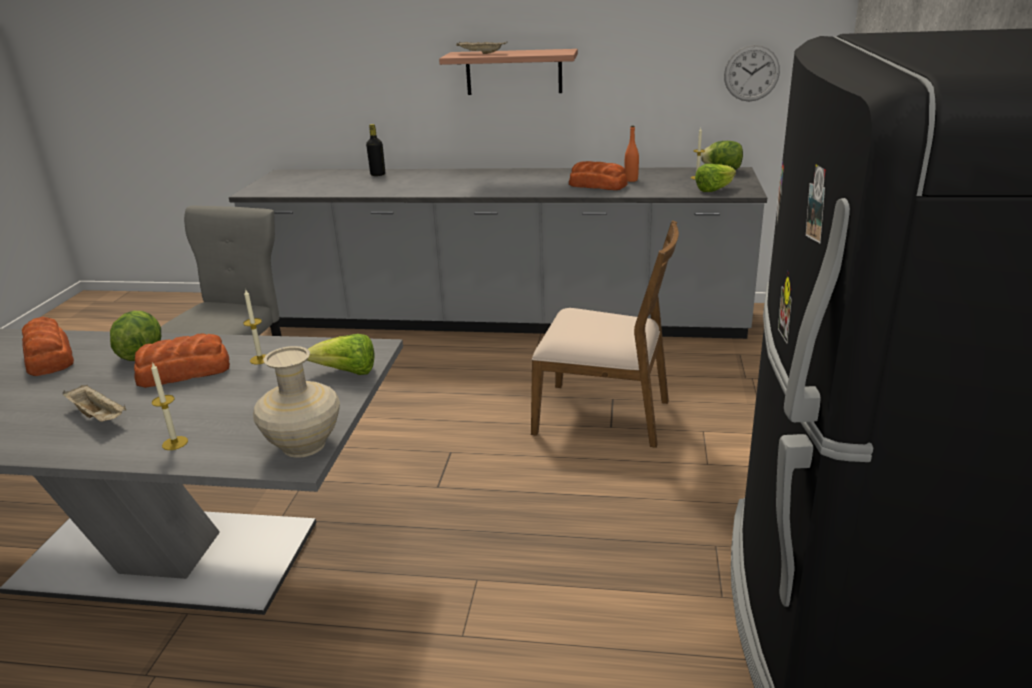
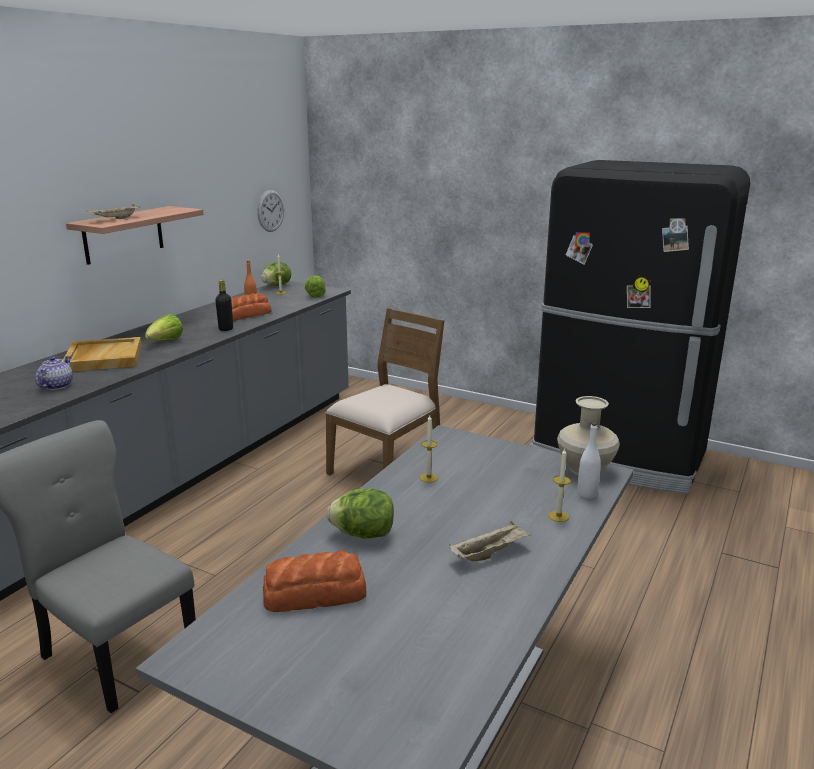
camera: 70 degrees left, 5 degrees down
(183, 372) = (425, 512): bread -> none
(232, 454) = (587, 494): none -> white bottle
(347, 373) = (483, 447): lettuce -> lettuce (165, 342)
(354, 186) = (56, 386): none -> teapot
(378, 174) = (32, 372): black bottle -> black bottle (226, 329)
(426, 180) = (103, 357): none -> beige tray

